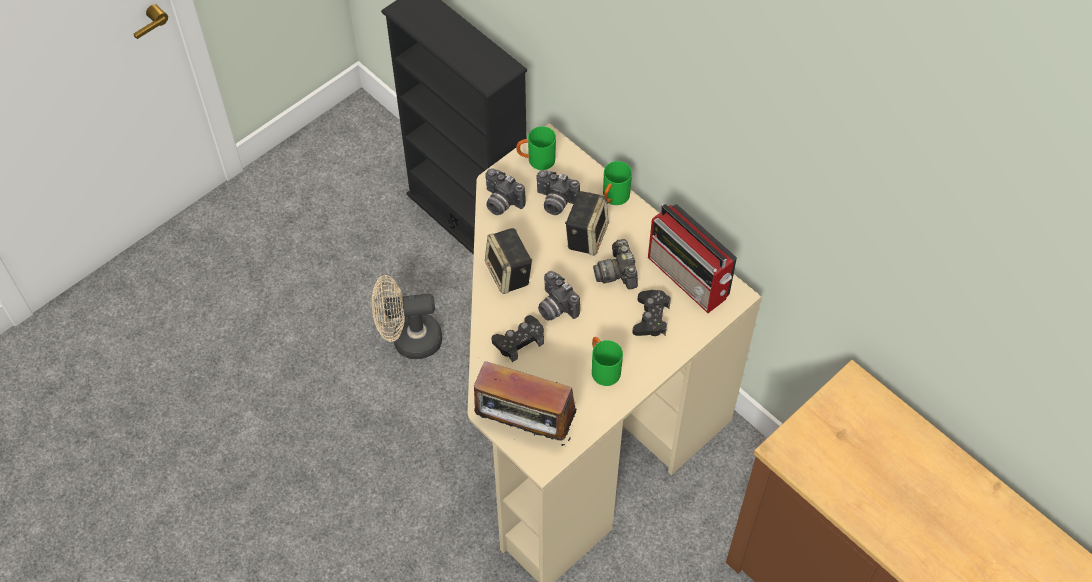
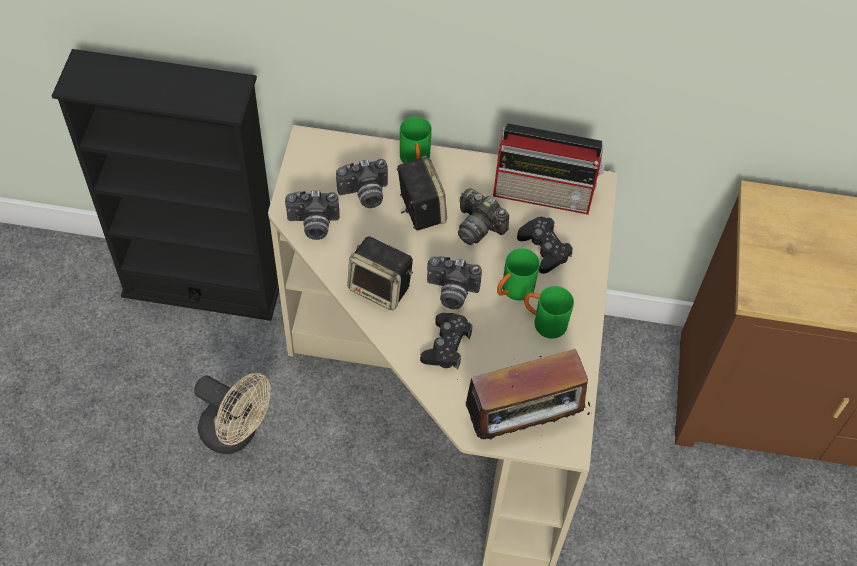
camera: 40 degrees left, 0 degrees up
(408, 340) = (236, 433): beige fan -> beige fan turned 105 degrees counterclockwise
(536, 160) = (312, 166): green mug -> green mug (513, 291)

